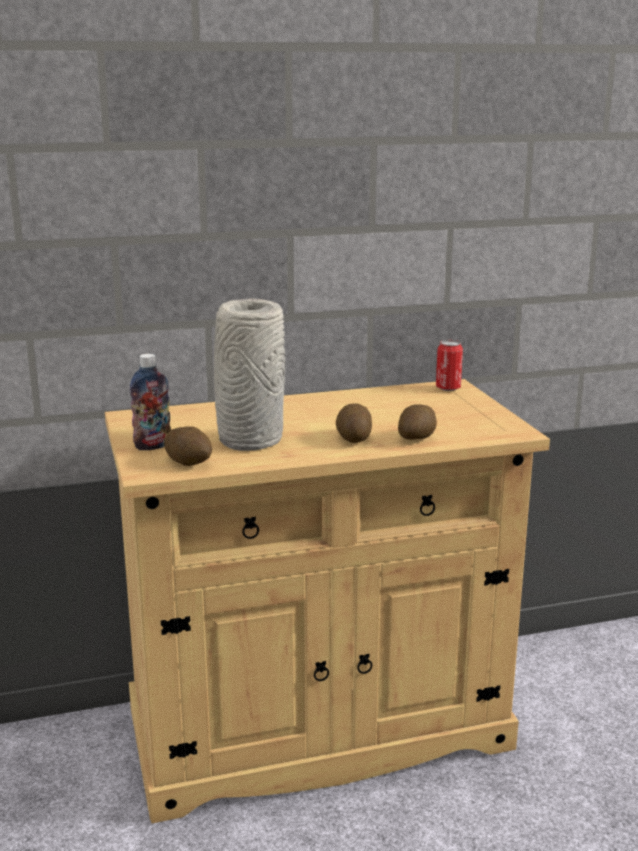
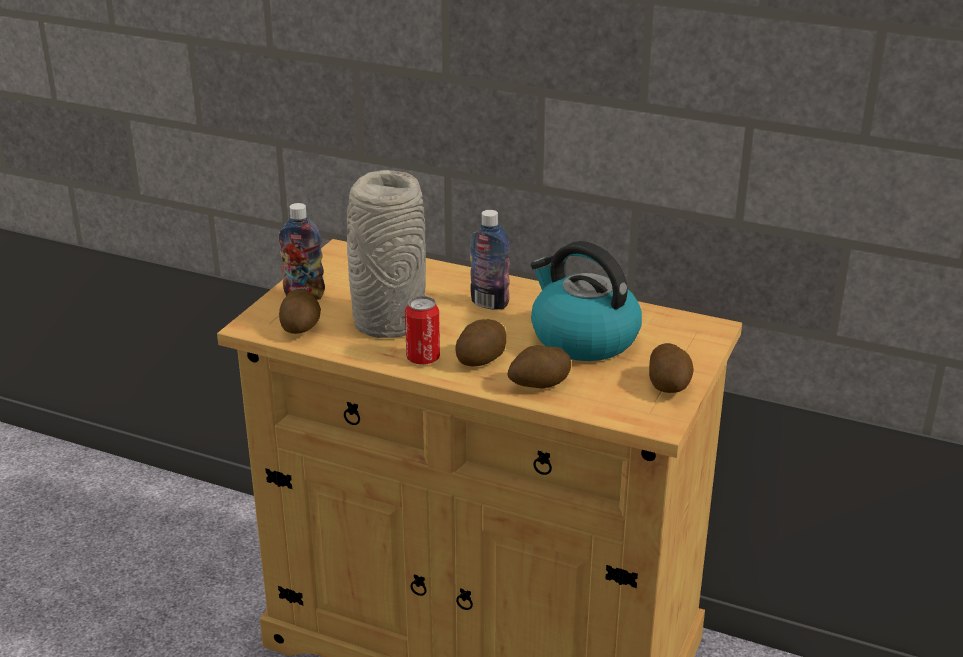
camera: 40 degrees right, 10 degrees up
(298, 411) = (489, 303): none -> bottle
(394, 410) = (582, 338): none -> kettle
(448, 388) = (695, 329): can -> can (423, 358)
(489, 415) = (669, 385): none -> potato

